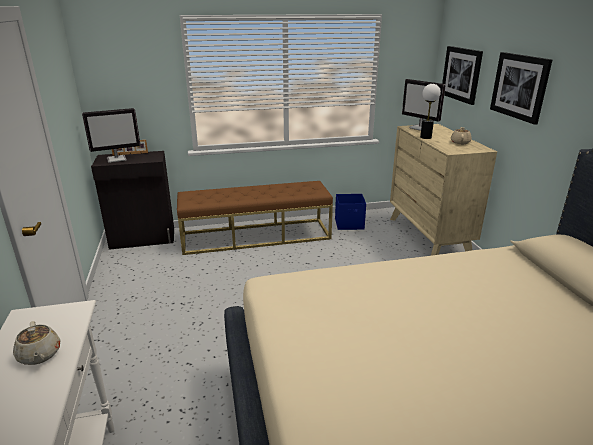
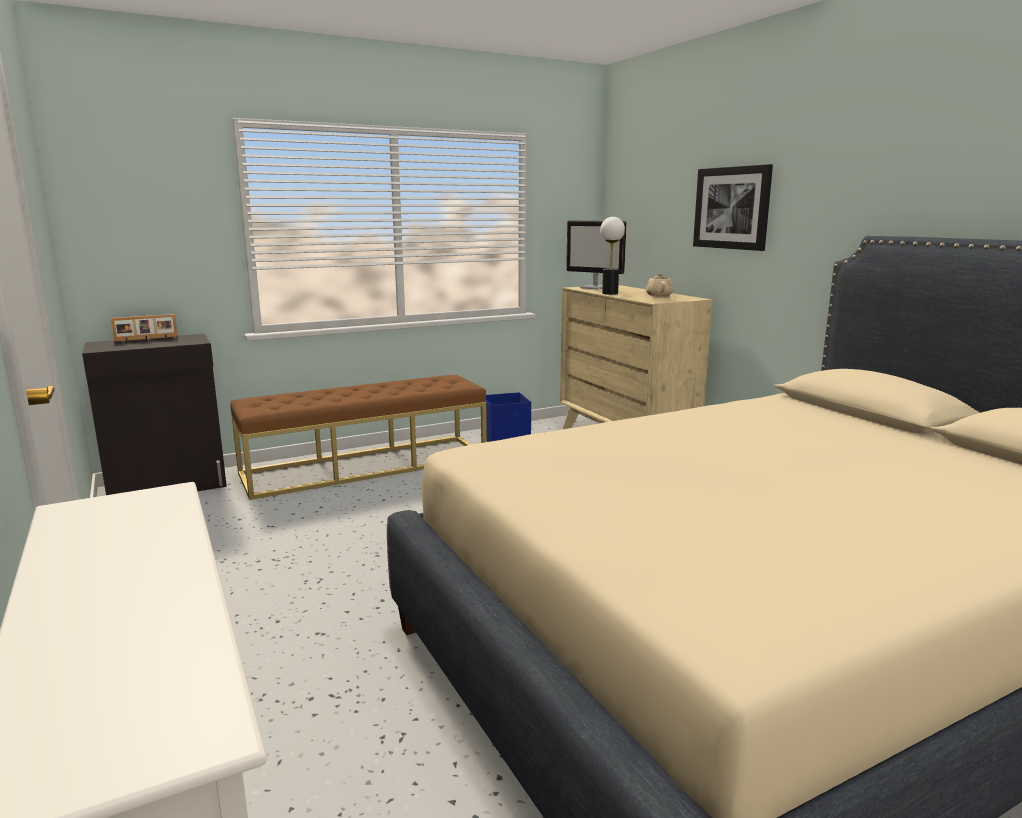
camera: 15 degrees left, 10 degrees down
(39, 355) = (134, 545): beige teapot -> none
(117, 159) = (126, 344): monitor -> none
(461, 74) = (643, 210): picture -> none

